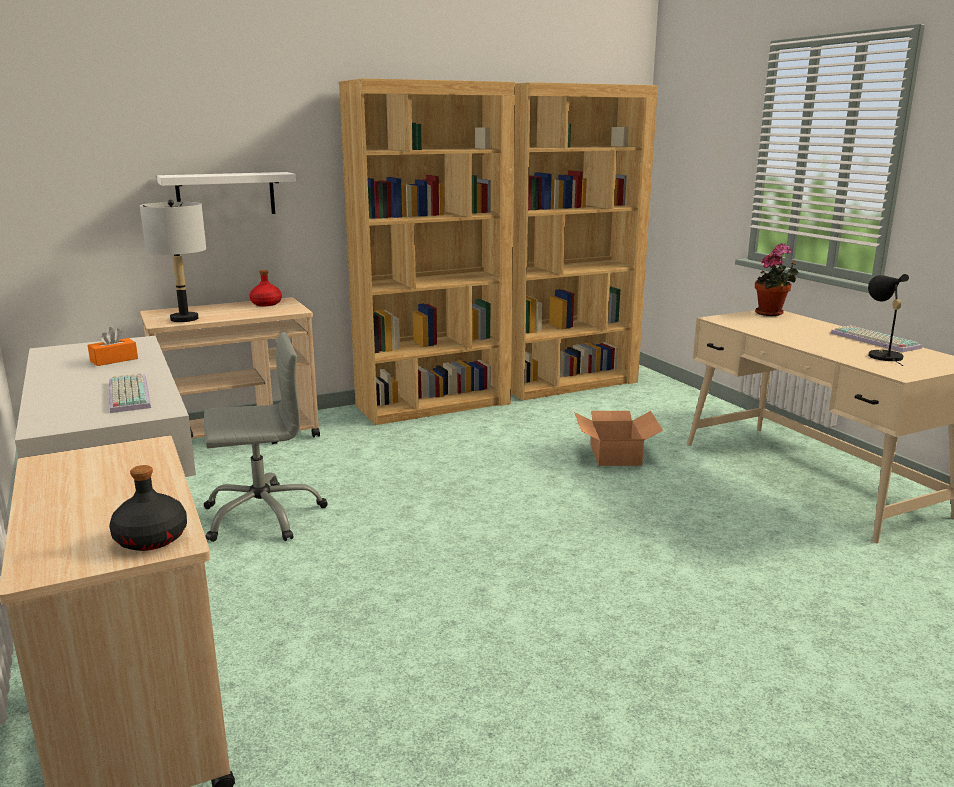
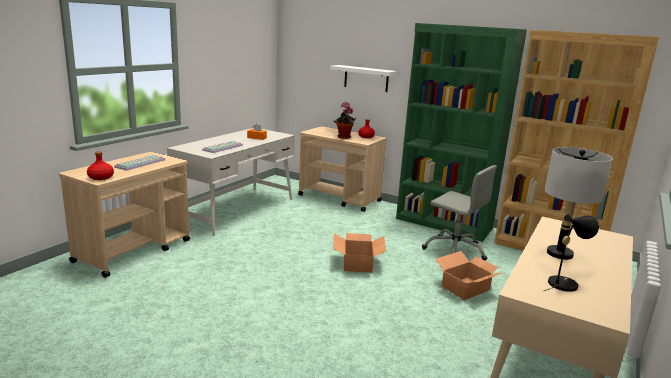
camera: 55 degrees right, 0 degrees up
(151, 539) = (100, 177): black bottle -> red bottle
(184, 319) = (320, 133): grey table lamp -> grey table lamp (559, 254)
(262, 515) = (278, 225): grey office chair -> grey office chair (455, 250)
(434, 404) = (444, 223): brown bookcase -> green bookcase
(481, 495) = (358, 263): none -> cardboard box
(771, 313) = (610, 237): potted plant -> potted plant (344, 137)
(872, 340) = (607, 278): keyboard -> keyboard (140, 163)

